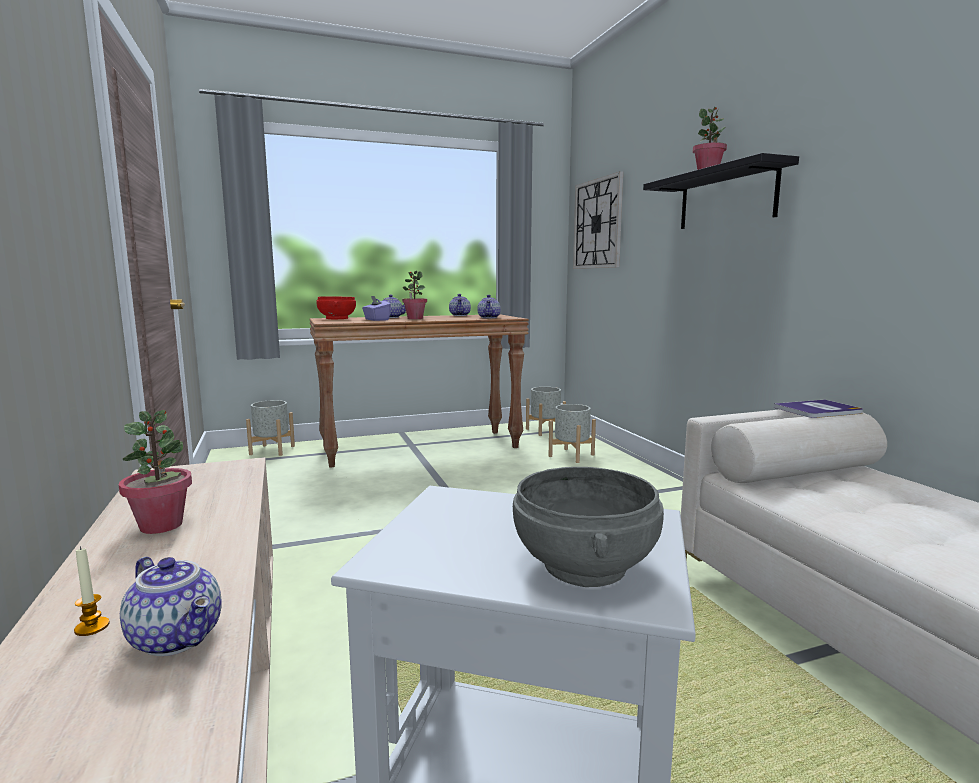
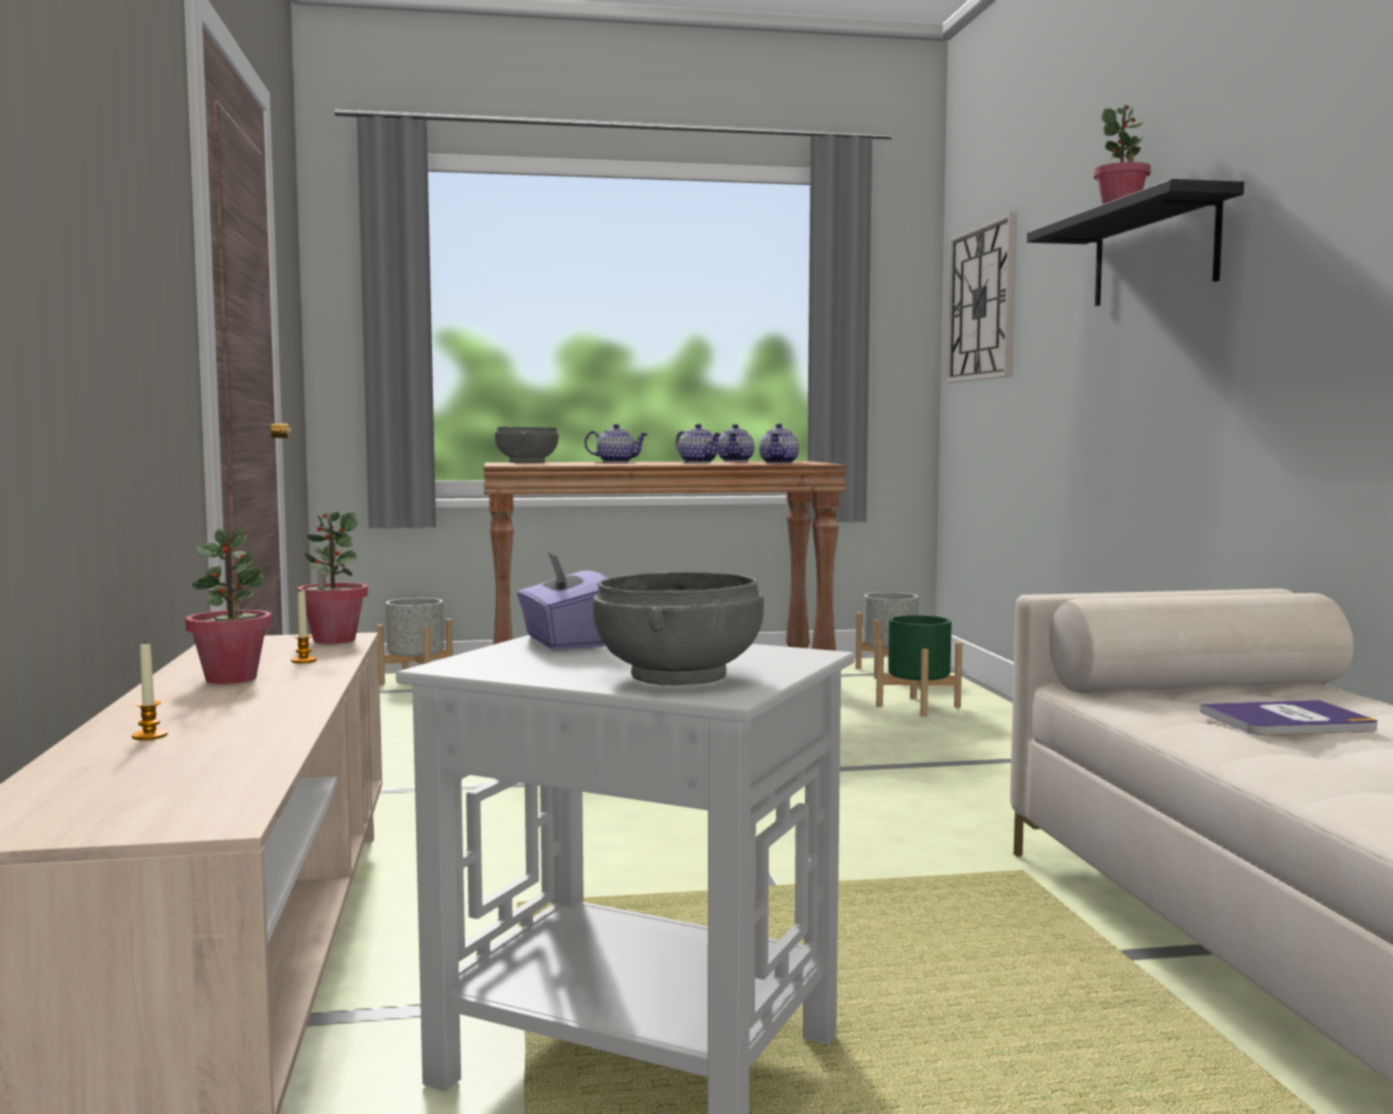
camera: 10 degrees right, 5 degrees down
(179, 637) = (237, 746): teapot -> teapot (699, 462)
(217, 497) = (303, 661): none -> candle
(336, 318) = (526, 462): red bowl -> grey bowl
(376, 320) = (587, 463): purple tissue box -> purple tissue box (564, 642)
(415, 318) = (652, 463): potted plant -> potted plant (333, 640)
(571, 455) = (918, 706): grey planter -> green planter
(818, 410) = (1244, 590): book -> book (1288, 721)

